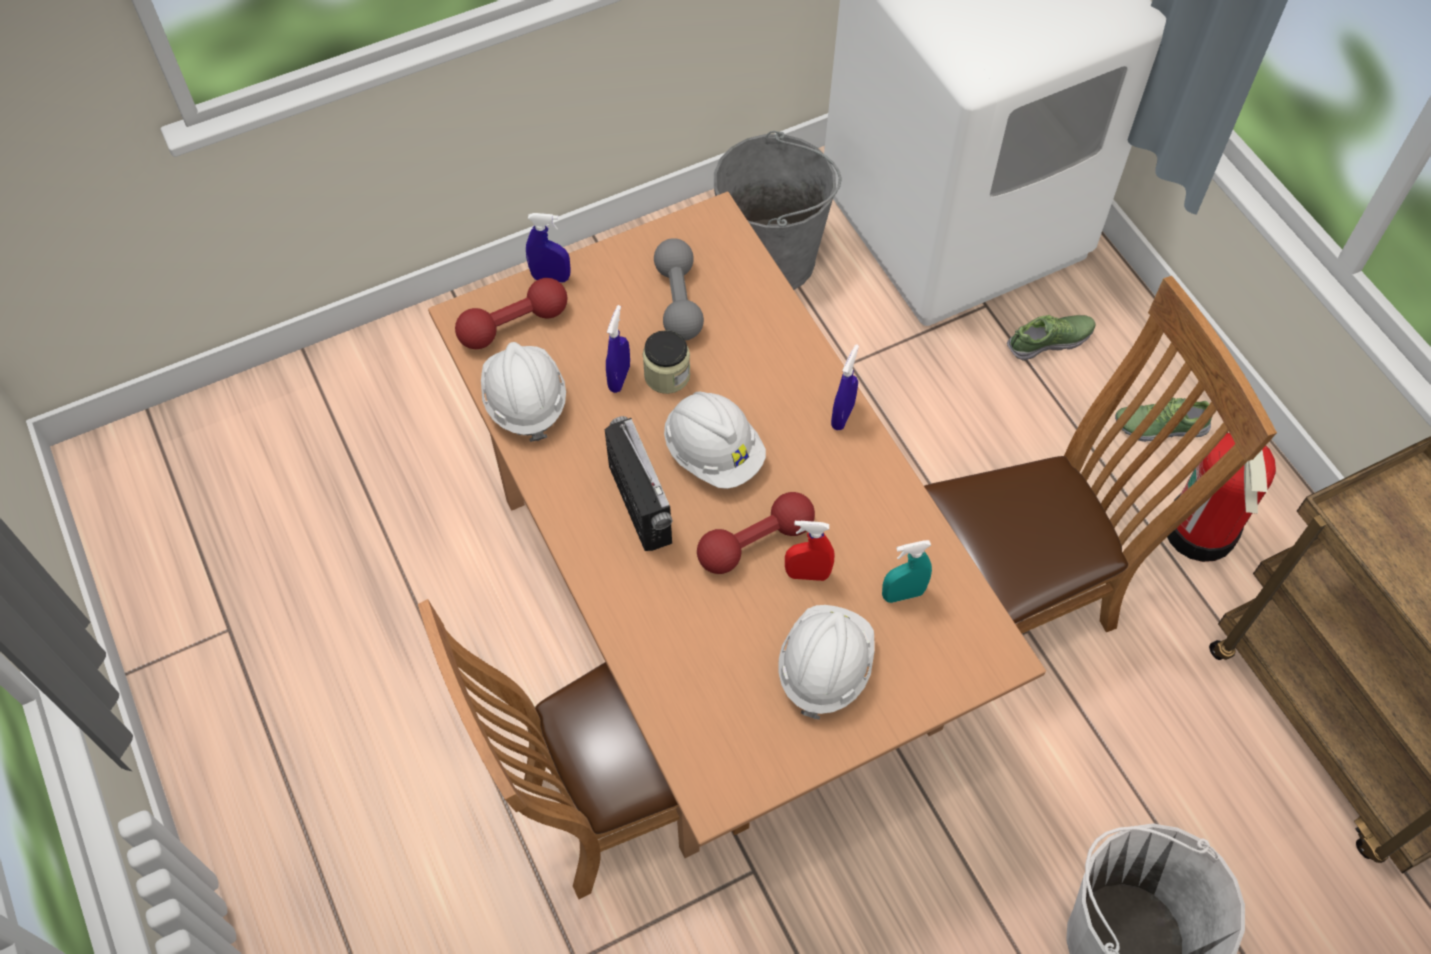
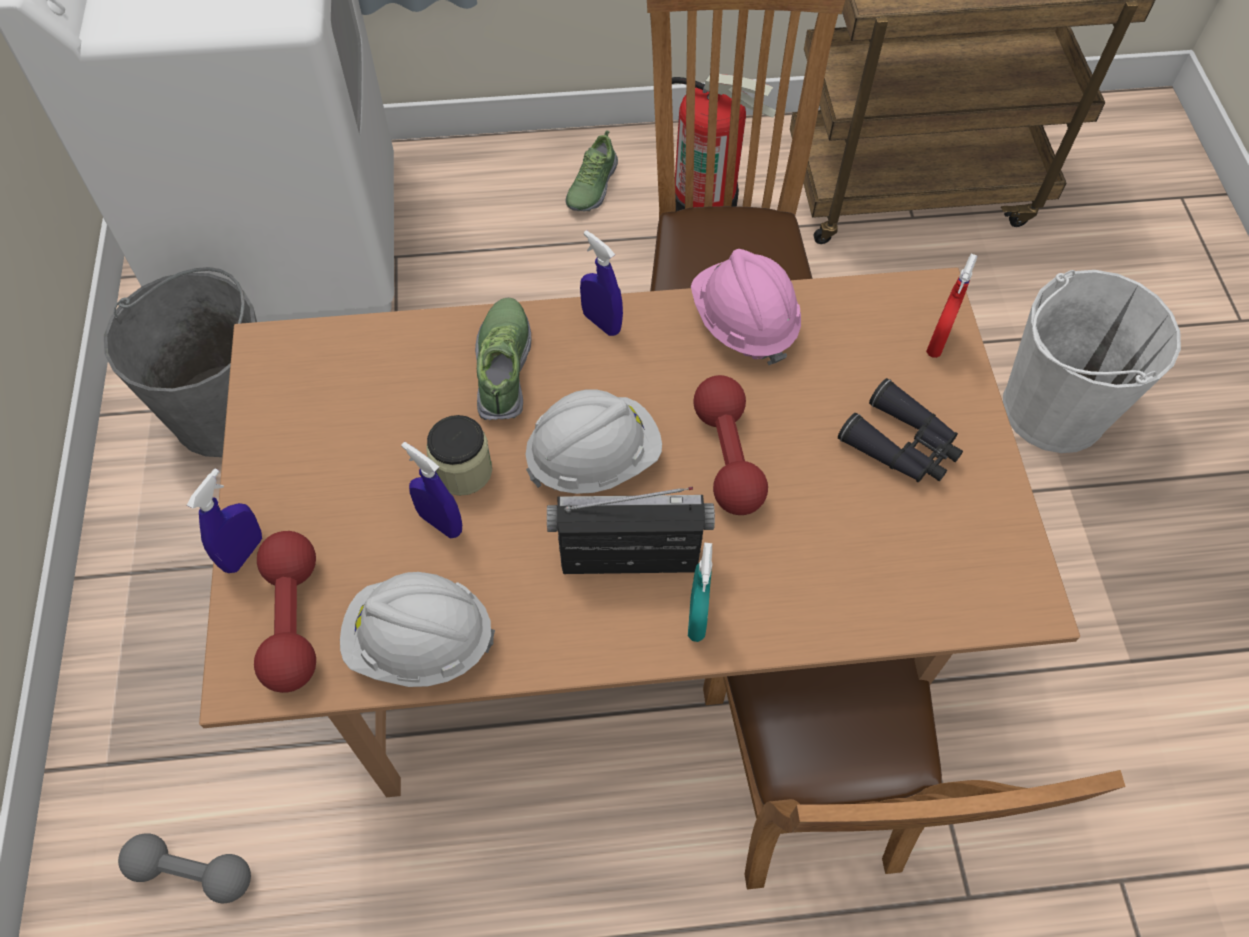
camera: 70 degrees left, 0 degrees up
(678, 301) = (363, 424): grey dumbbell -> grey dumbbell (192, 872)
(807, 574) = (785, 422): red spray bottle -> red spray bottle (937, 342)
(824, 668) = (902, 445): white hard hat -> black binoculars
(893, 516) = (743, 323): none -> pink hard hat
(903, 594) = (838, 347): turquoise spray bottle -> turquoise spray bottle (697, 618)
(1049, 341) = (463, 226): shoe -> shoe (504, 367)

